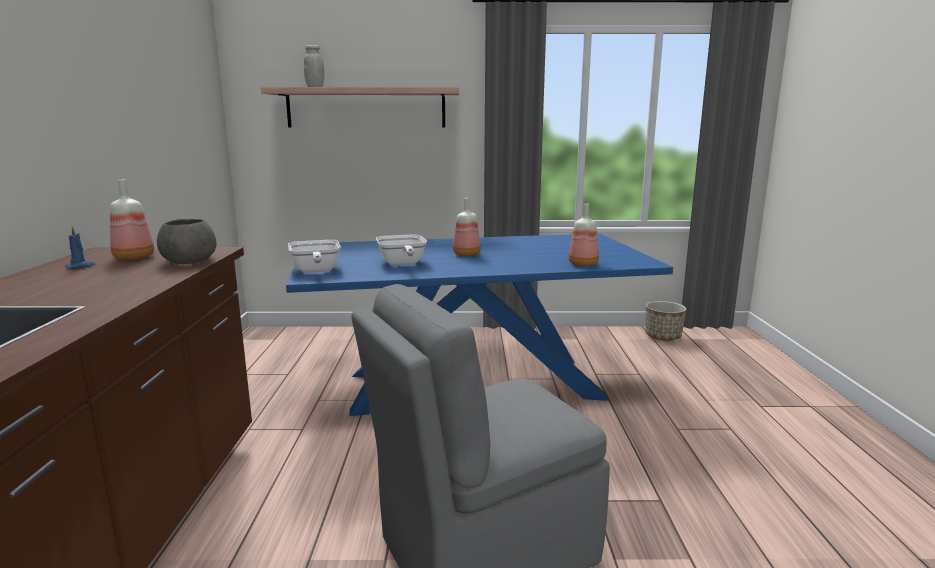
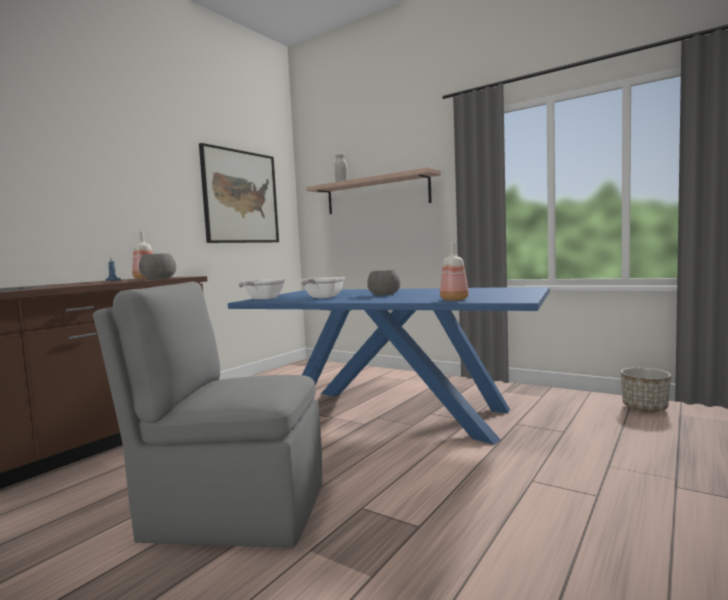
camera: 35 degrees right, 10 degrees down
(173, 100) = (240, 197): none -> picture
(465, 254) = (383, 294): bottle -> grey bowl

